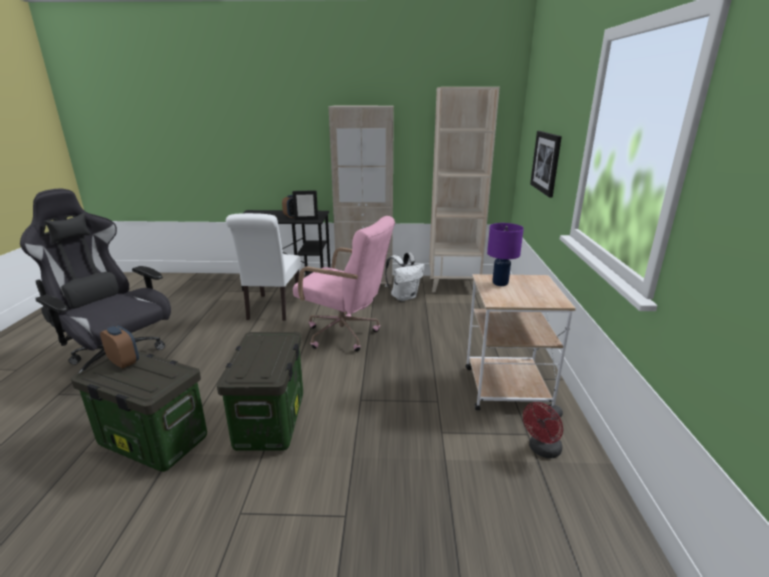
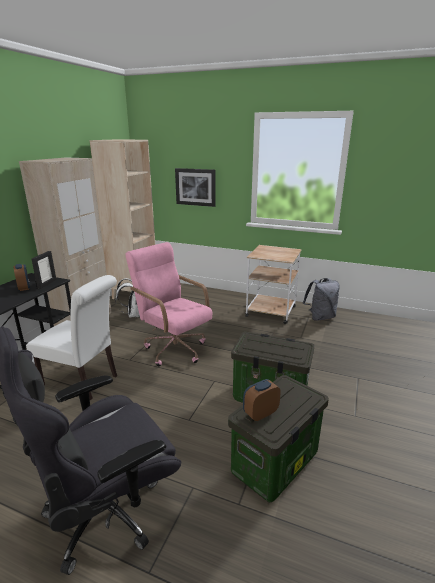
camera: 70 degrees left, 0 degrees up
(345, 336) = (173, 349): pink office chair -> pink office chair turned 90 degrees counterclockwise
(500, 283) = (264, 254): purple table lamp -> none
(542, 450) = (320, 317): red fan -> grey backpack

